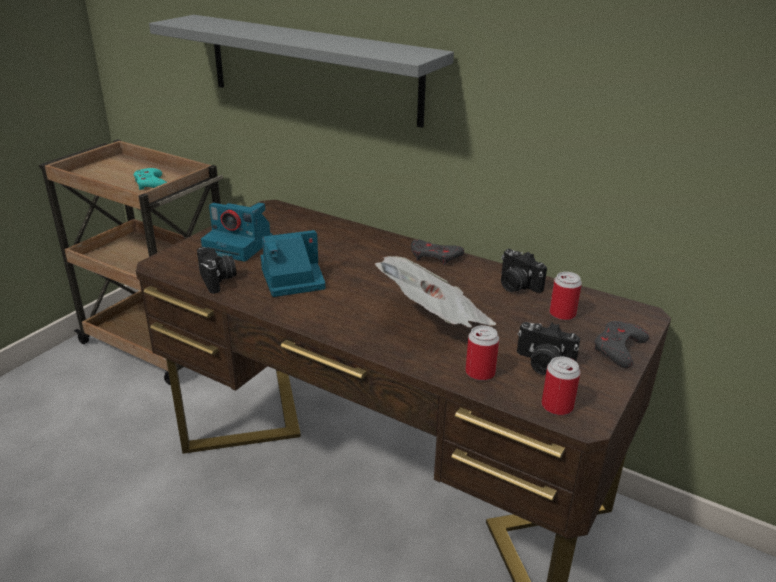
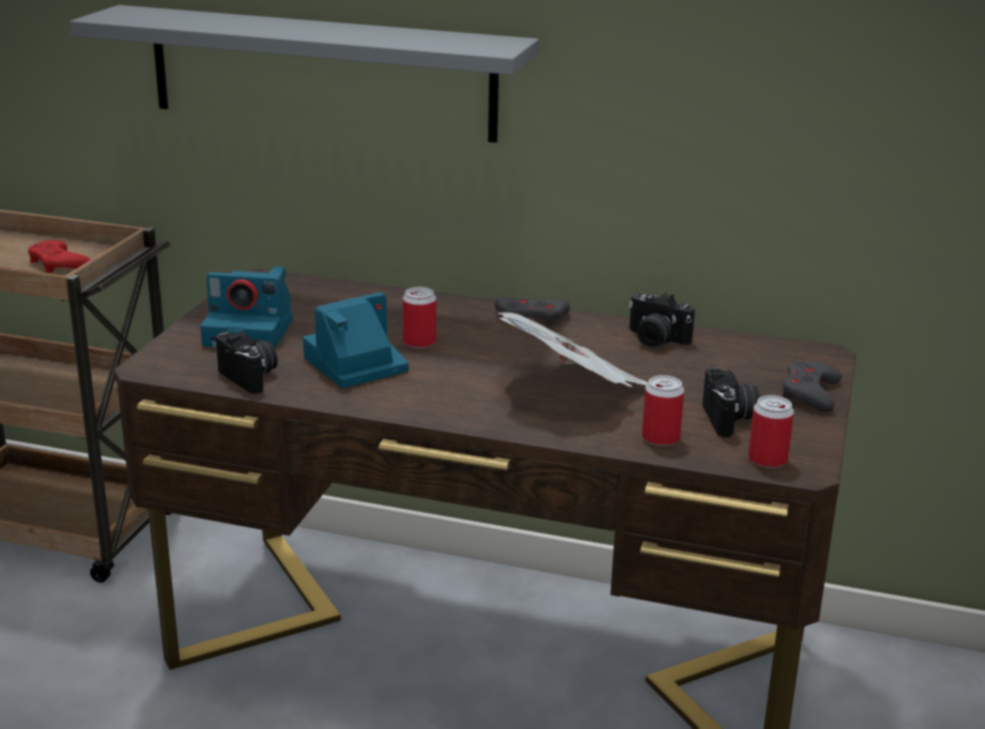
camera: 15 degrees left, 5 degrees down
(151, 184) = (58, 264): turquoise game controller -> red game controller
(543, 363) = (730, 419): camera -> camera turned 105 degrees counterclockwise
(562, 314) = (727, 365): can -> can (419, 342)

